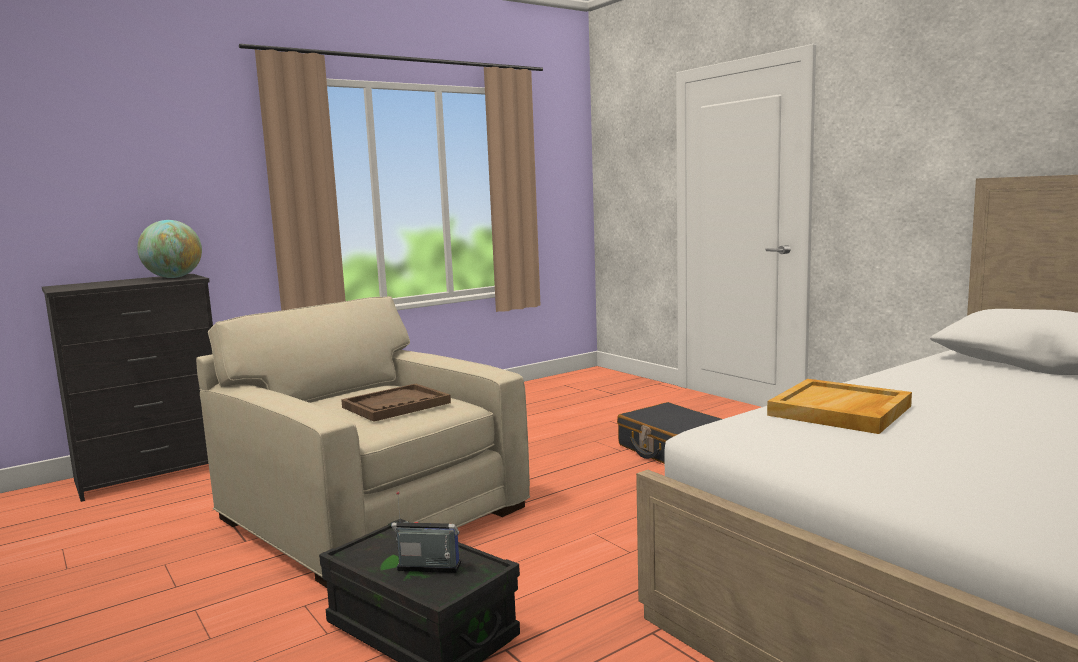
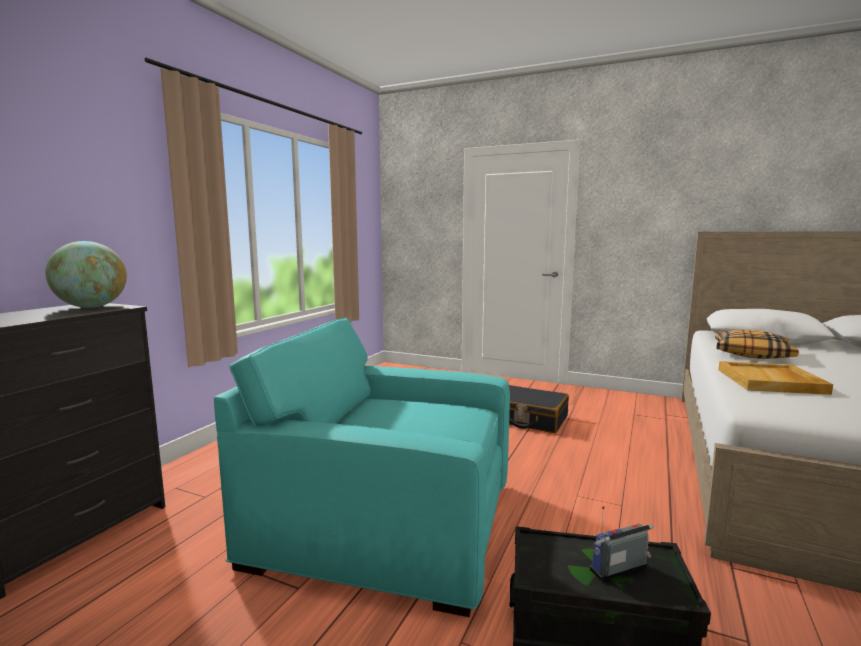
camera: 30 degrees left, 0 degrees up
(371, 512) = (384, 521): beige armchair -> turquoise armchair
(396, 405) = (434, 418): brown tray -> none
(940, 378) = (752, 353): none -> pillow

